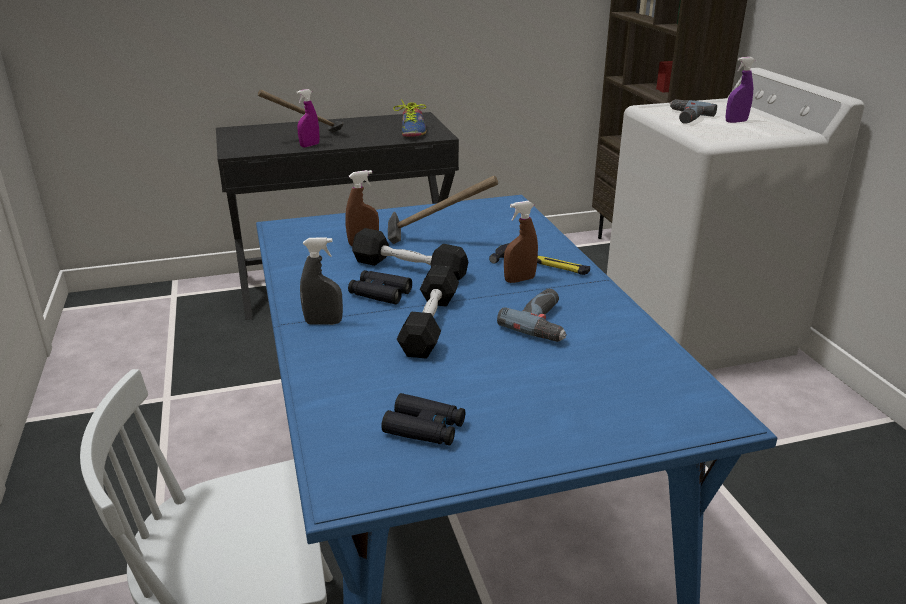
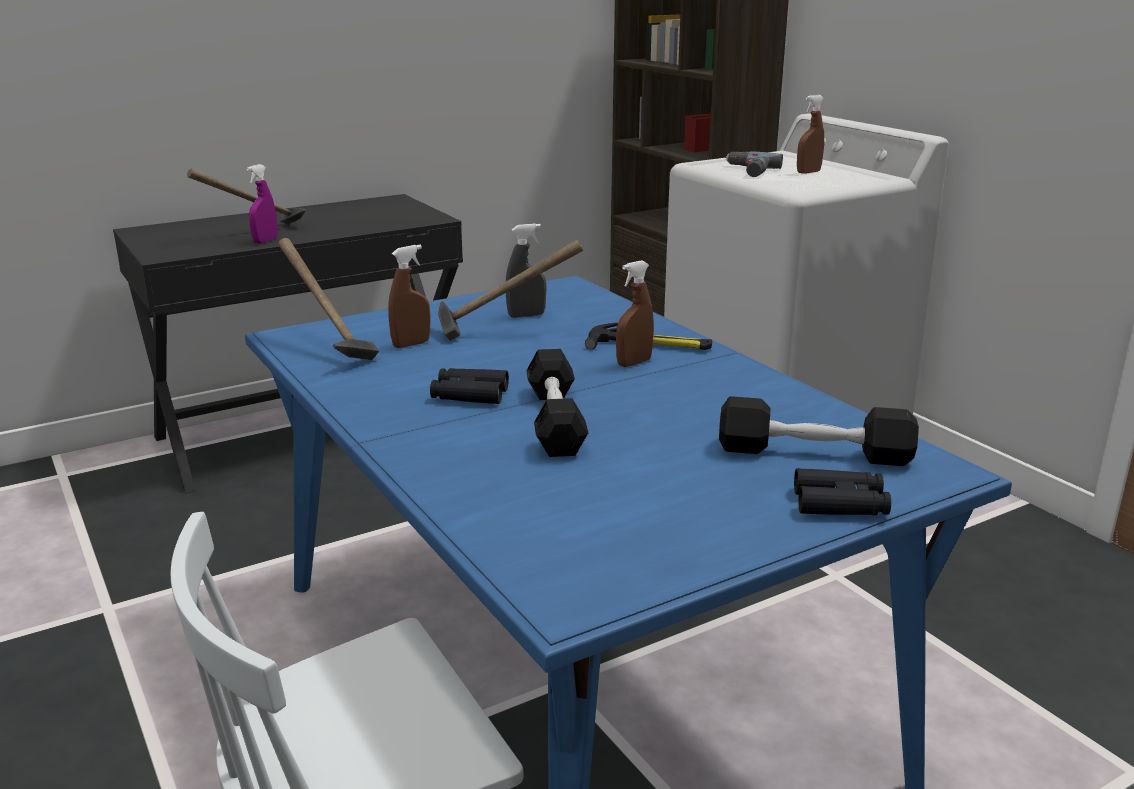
camera: 15 degrees left, 5 degrees down
(303, 241) = (327, 348): none -> hammer
(323, 323) = (417, 434): grey spray bottle -> grey spray bottle (526, 315)
(409, 269) = (489, 365): black dumbbell -> black dumbbell (813, 453)
(413, 131) = (395, 216): shoe -> none
(424, 428) = (621, 527): black binoculars -> black binoculars (840, 504)
(545, 323) = (693, 403): power drill -> none
(736, 121) = (808, 172): purple spray bottle -> brown spray bottle

